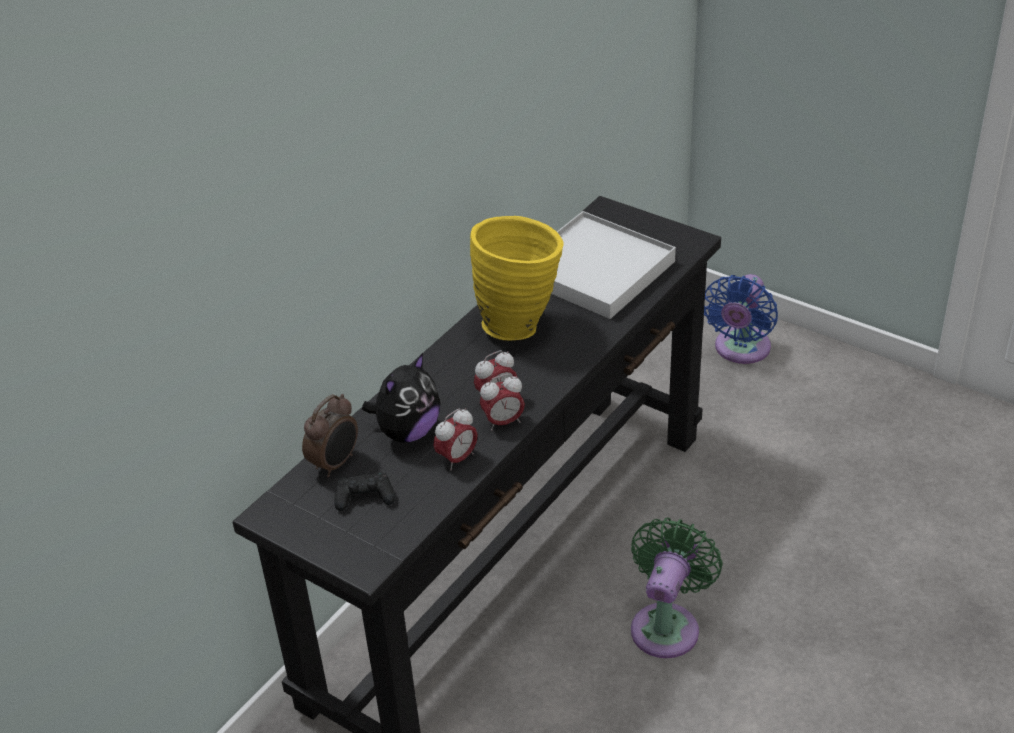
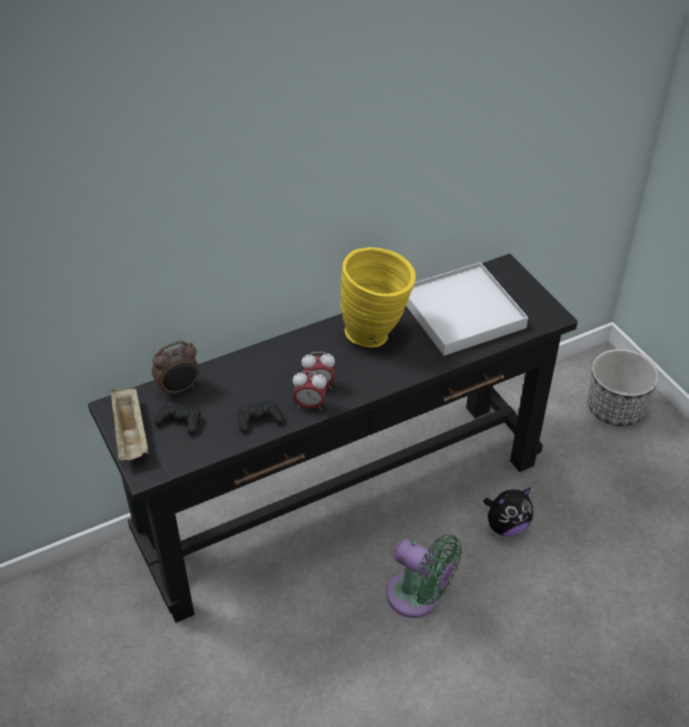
camera: 25 degrees right, 5 degrees up
(316, 533) = (131, 435): none -> beige tray
(407, 431) = (241, 385): plush toy -> plush toy (506, 526)
(457, 459) = (259, 420): alarm clock -> black game controller
(667, 625) = (418, 597): green fan -> green fan turned 75 degrees clockwise
(740, 350) = (615, 409): blue fan -> planter

